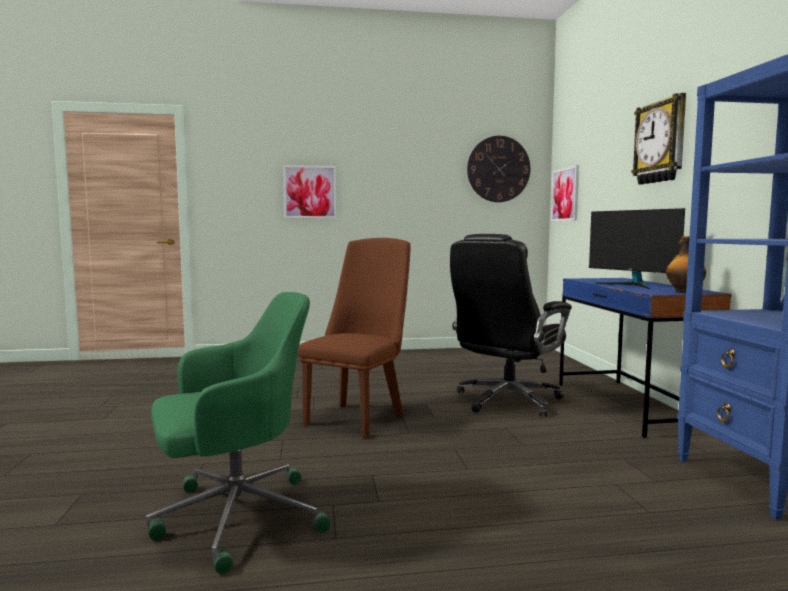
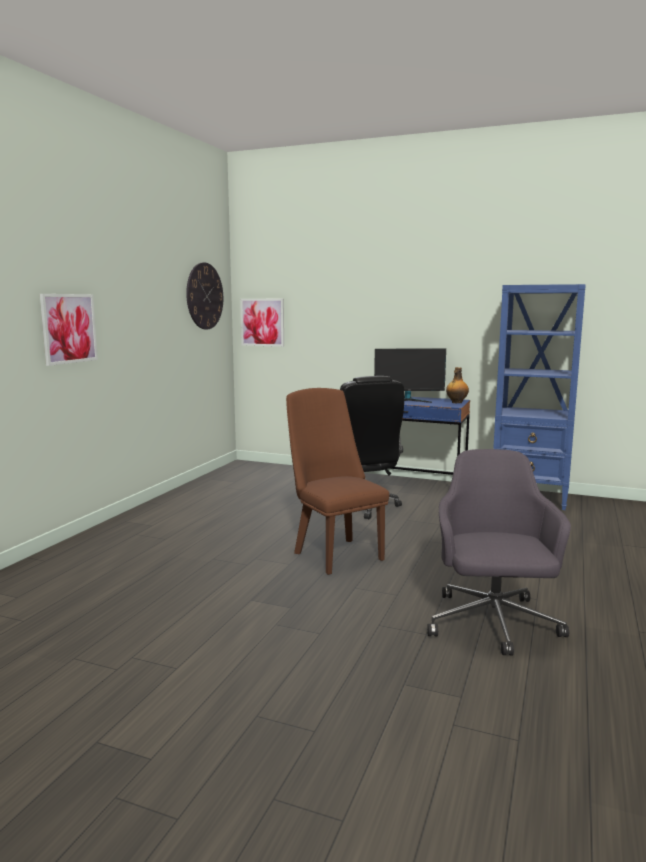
camera: 60 degrees left, 5 degrees up
(235, 518) = (492, 624): green office chair -> grey office chair
(661, 142) = (394, 296): wall clock -> none

